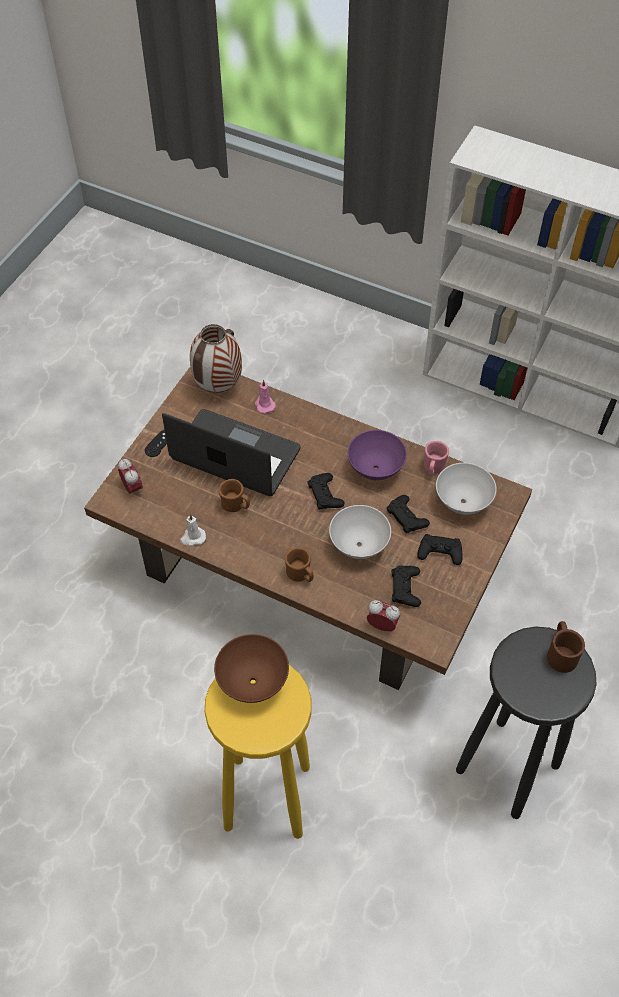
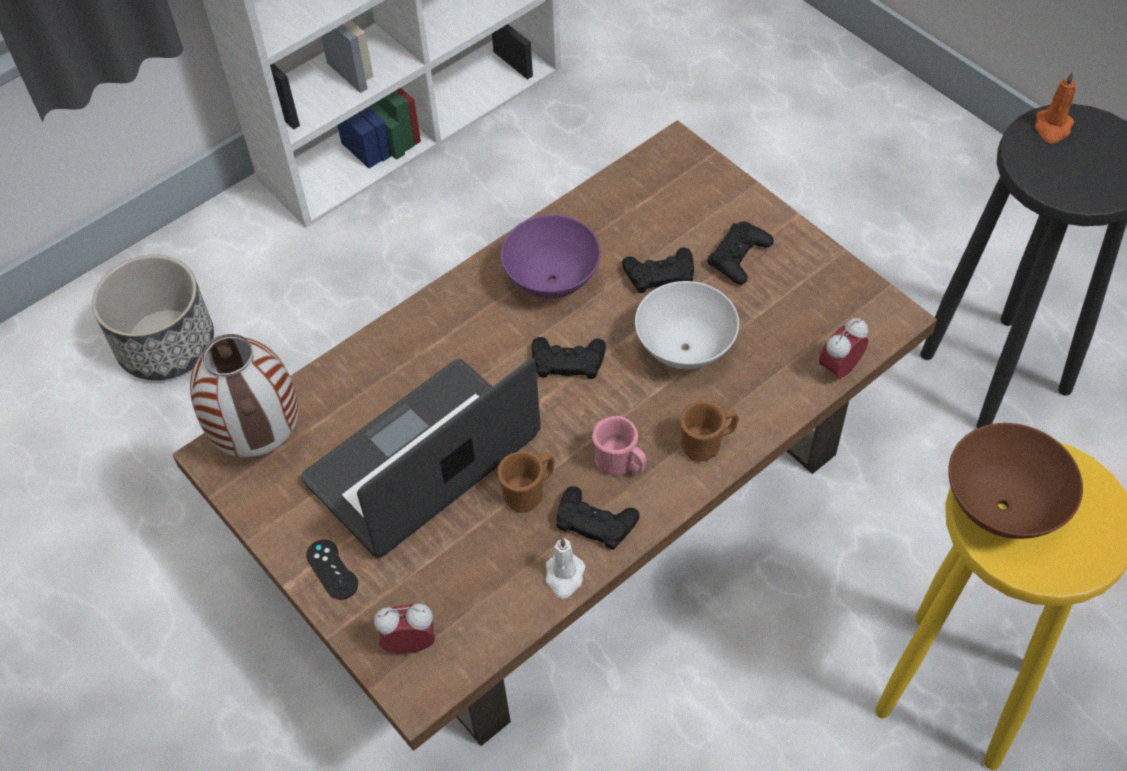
camera: 65 degrees left, 0 degrees up
(264, 404) = (340, 385): pink candle -> none
(315, 350) = (165, 344): none -> planter
(405, 588) = (785, 319): black game controller -> black game controller (595, 521)
(433, 469) = (587, 213): pink mug -> pink mug (620, 464)
(462, 503) = (665, 202): white bowl -> none
(561, 652) = (1052, 128): brown mug -> orange candle

